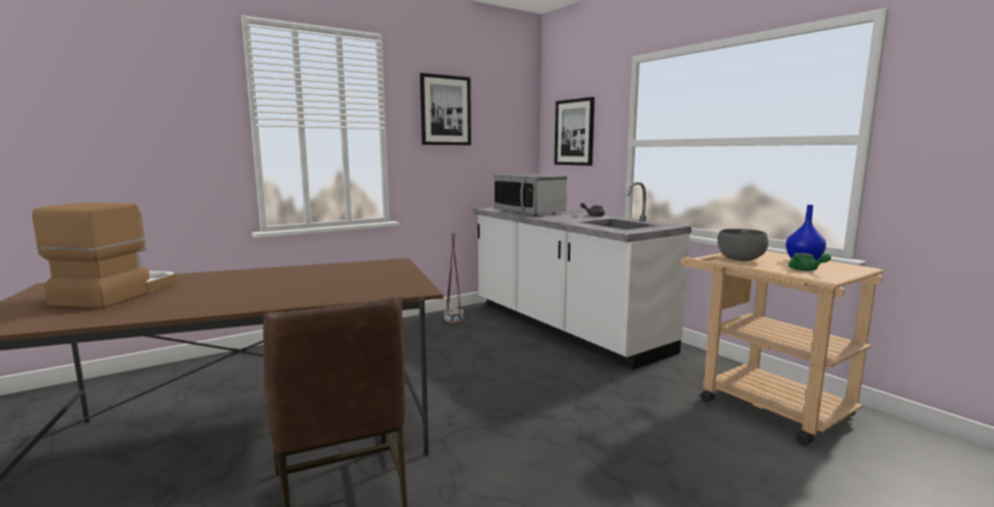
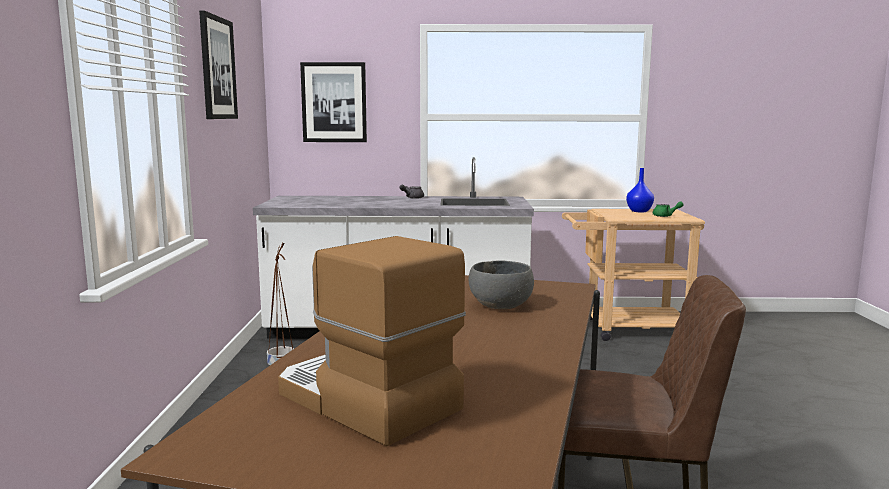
camera: 55 degrees left, 0 degrees up
(529, 212) = (341, 203): microwave -> none
(741, 259) = (619, 215): grey bowl -> grey bowl (501, 305)

